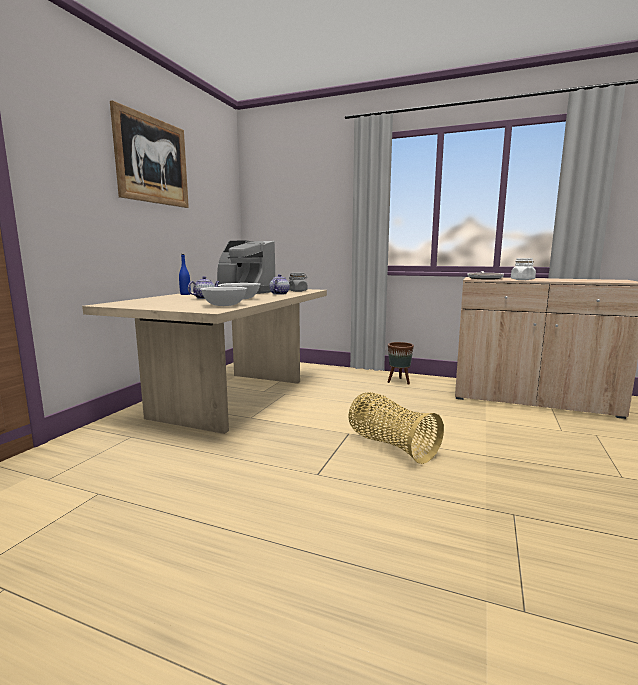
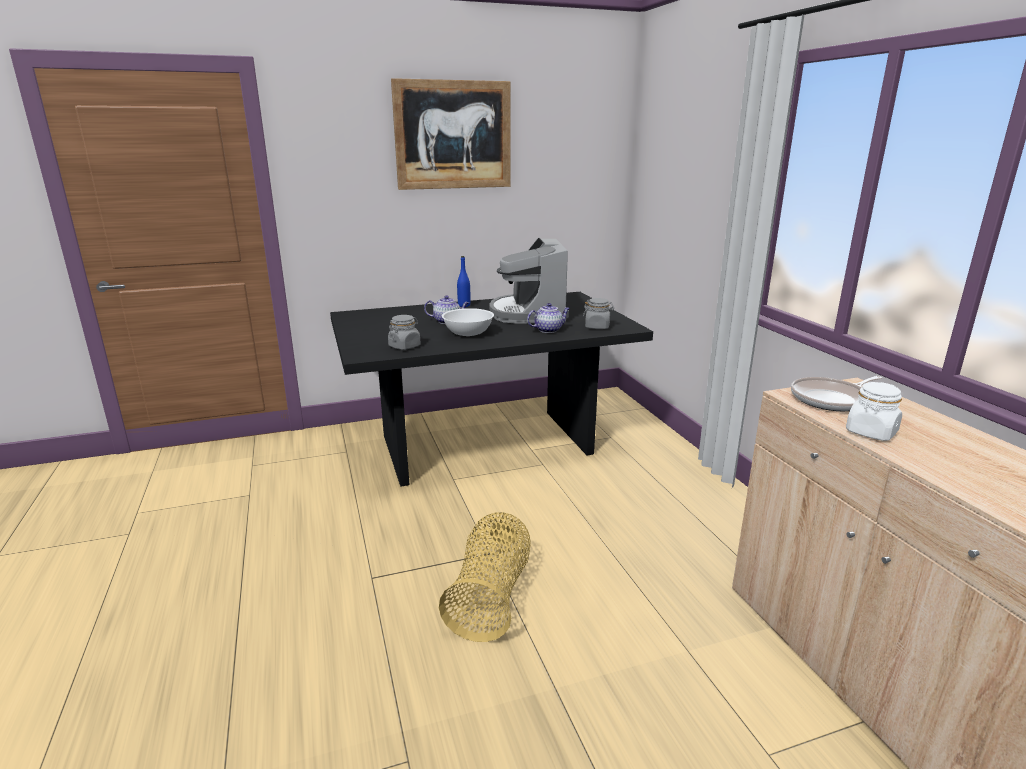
camera: 50 degrees right, 10 degrees up
(225, 305) = (404, 346): white bowl -> grey jar
(231, 398) = (486, 444): beige dining table -> black dining table
(399, 381) = (721, 517): brown planter -> none

